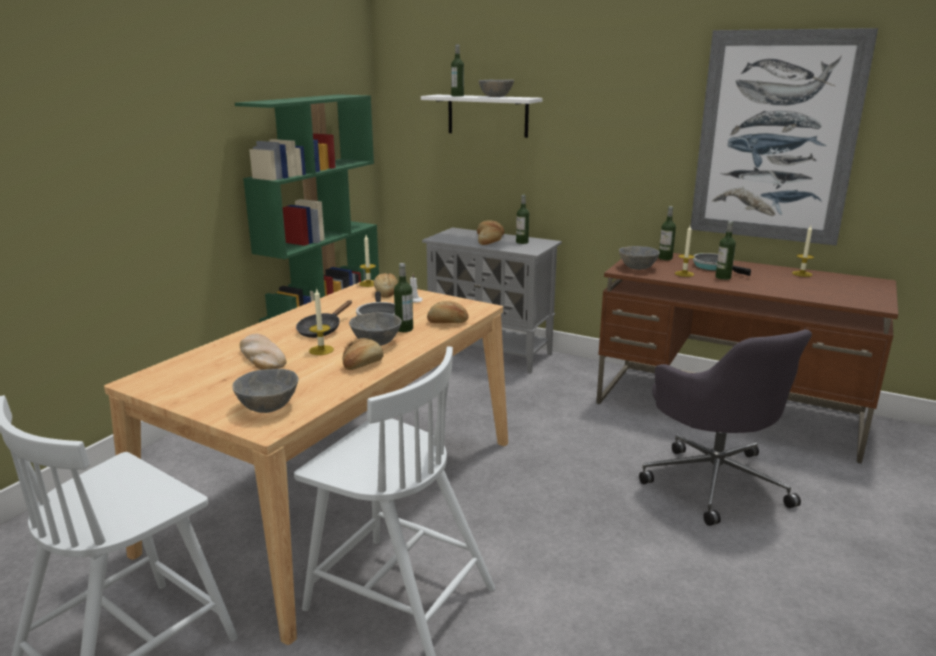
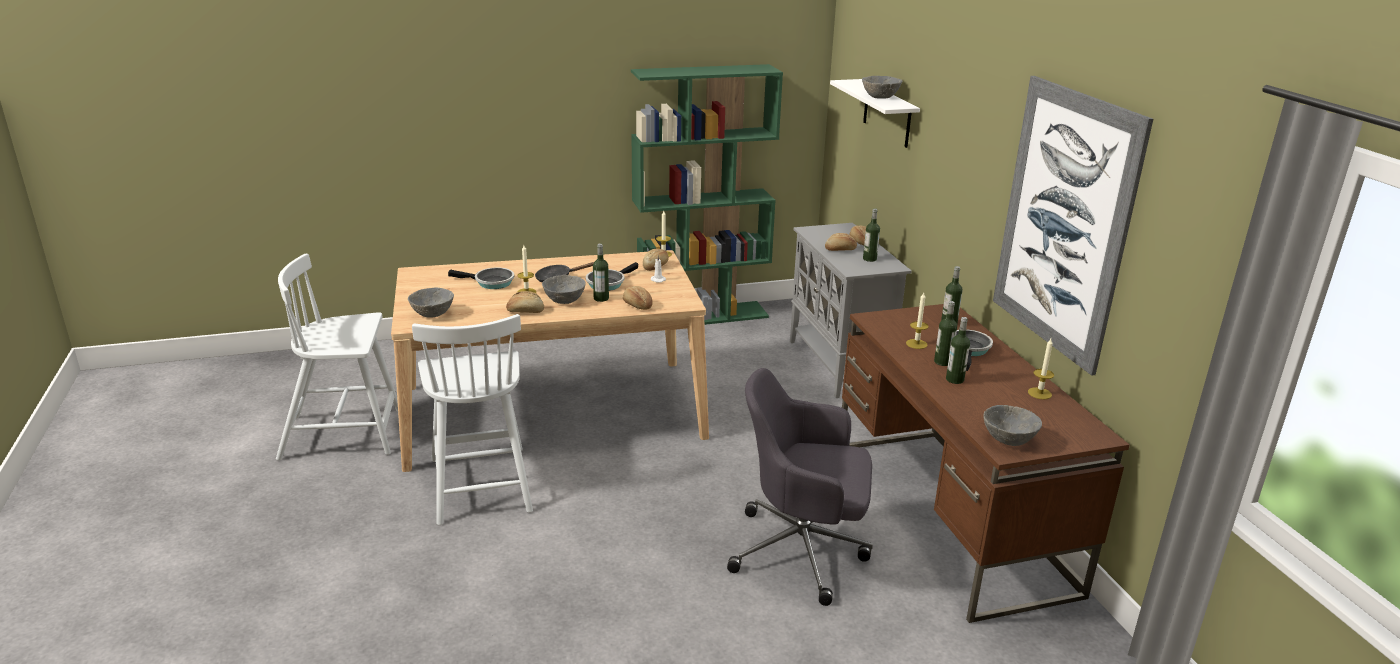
camera: 45 degrees right, 5 degrees up
(261, 357) = (491, 282): bread -> frying pan
(457, 96) = (857, 87): bottle -> bottle (954, 379)
(637, 268) = (891, 321): grey bowl -> grey bowl (1008, 439)
(714, 480) = (802, 551): grey office chair -> grey office chair turned 75 degrees clockwise

